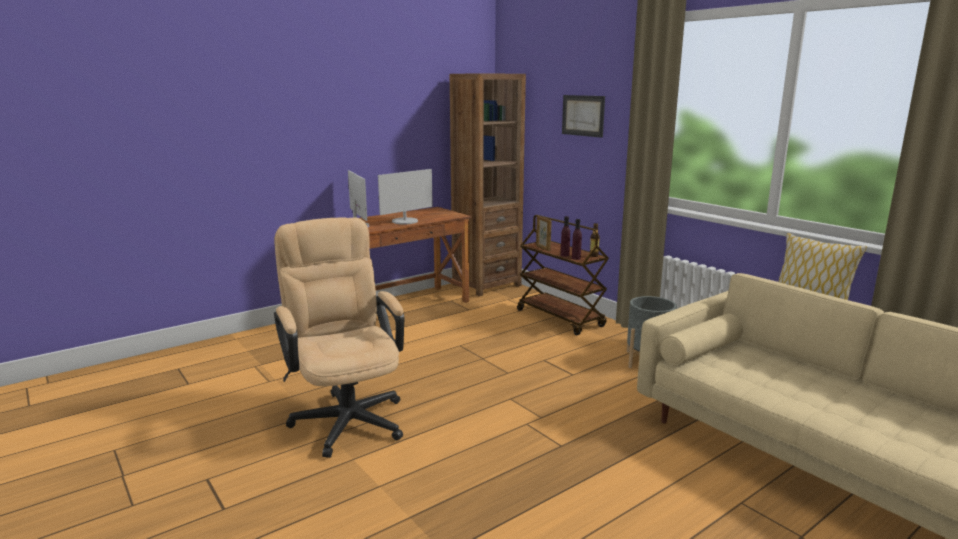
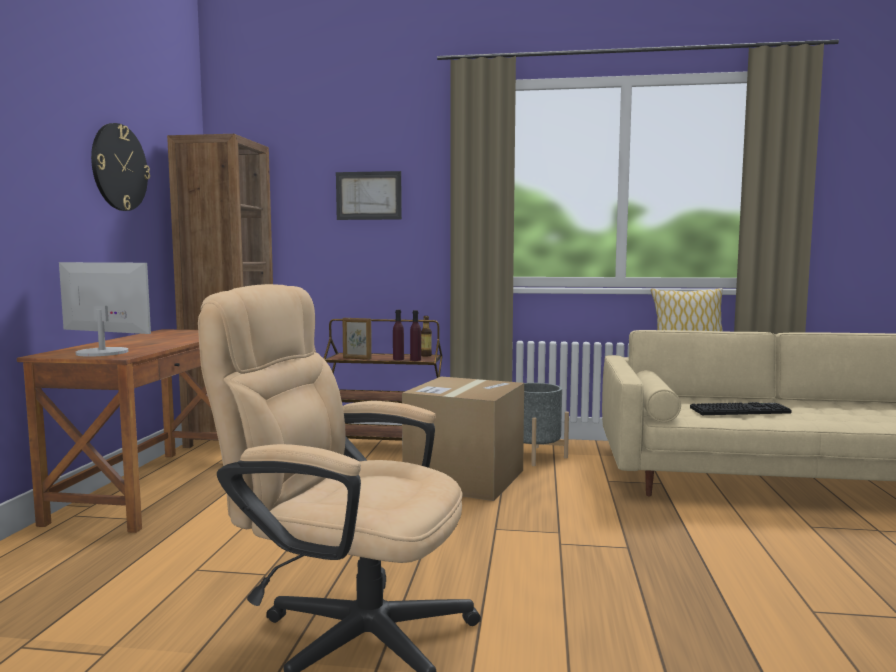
camera: 45 degrees left, 10 degrees down
(405, 103) = (119, 167): none -> wall clock
(405, 221) = (168, 341): monitor -> none
(562, 359) = (465, 478): none -> cardboard box
(773, 378) = (740, 410): none -> keyboard

